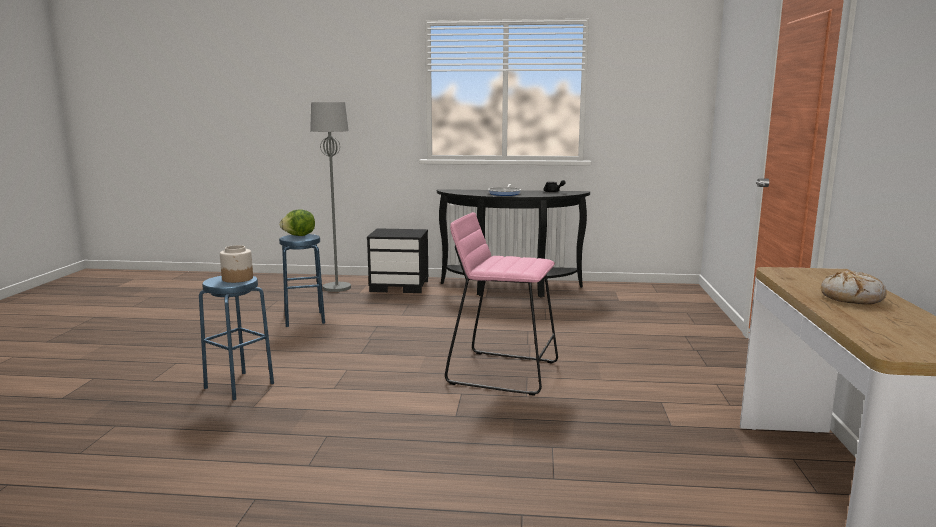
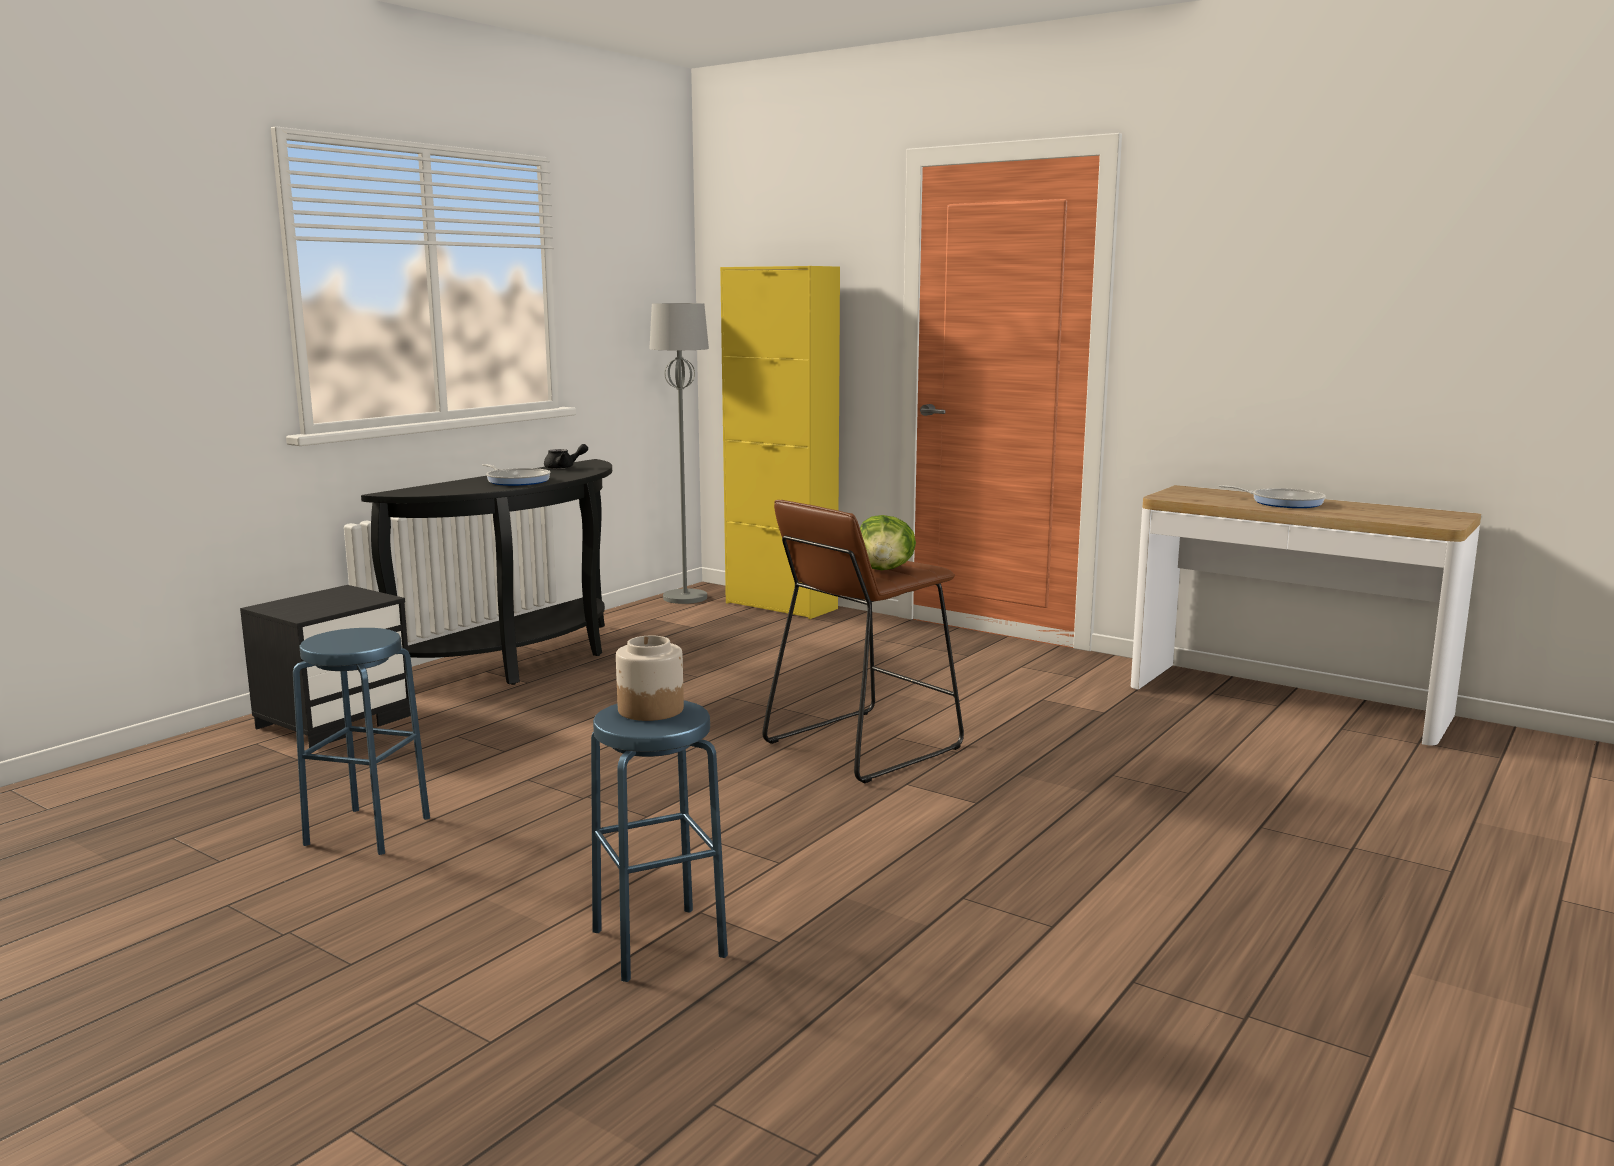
camera: 60 degrees left, 0 degrees up
(299, 236) = (338, 638): lettuce -> lettuce (885, 570)
(337, 288) = (217, 769): grey floor lamp -> grey floor lamp (685, 598)
(503, 372) = (862, 745): pink stool -> brown stool
(695, 306) = (781, 606): none -> yellow cabinet
(852, 298) = (1283, 502): bread -> frying pan

